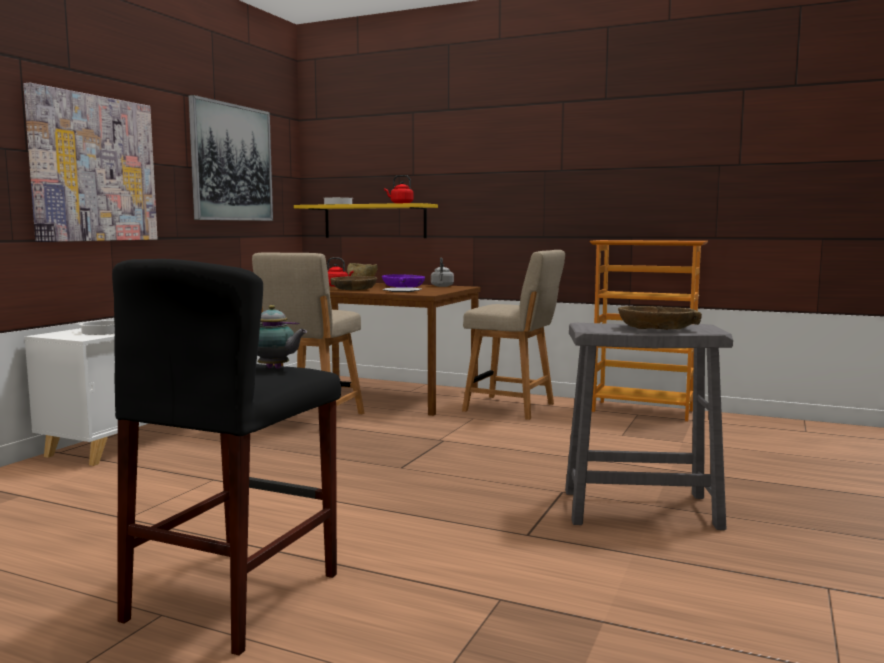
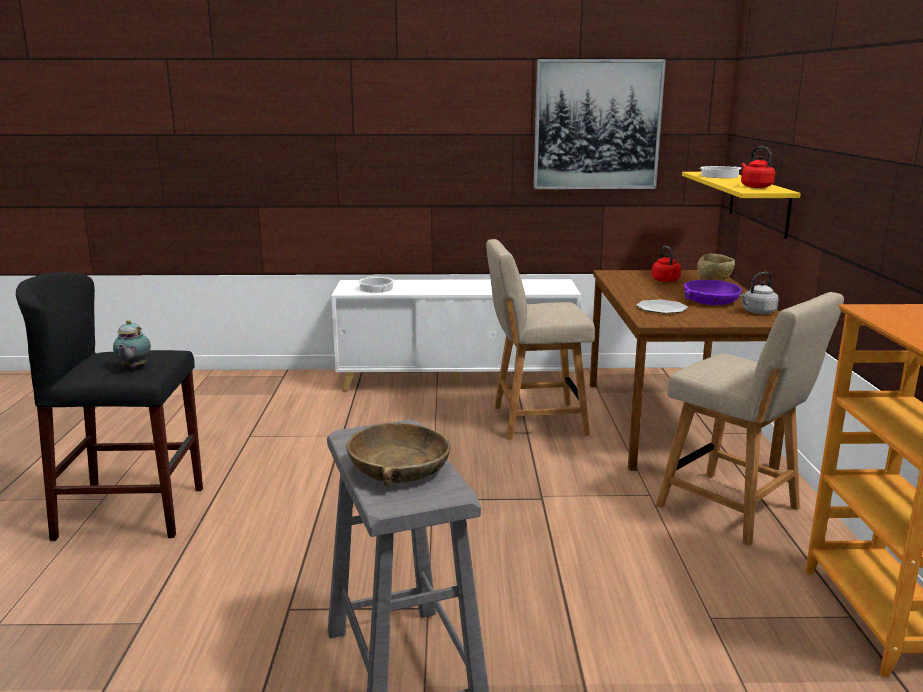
camera: 65 degrees right, 10 degrees up
(93, 169) = (414, 145): picture -> none
(353, 289) = (643, 291): brown bowl -> none
(513, 408) = (734, 510): beige chair -> beige chair turned 45 degrees counterclockwise

